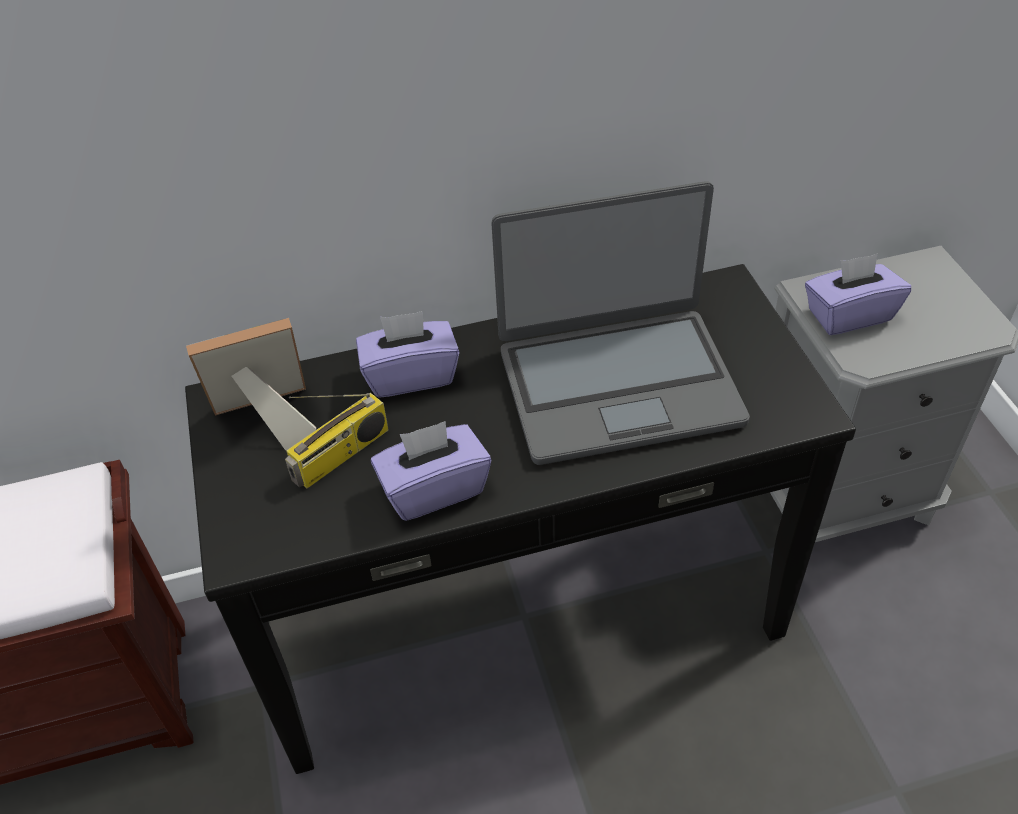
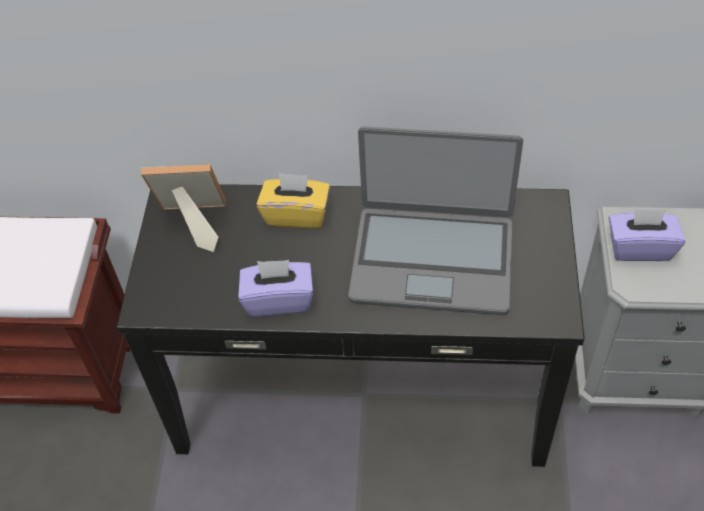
camera: 20 degrees right, 5 degrees up
(341, 456) = (230, 260): radio -> none
(411, 375) = (296, 214): purple tissue box -> yellow tissue box

